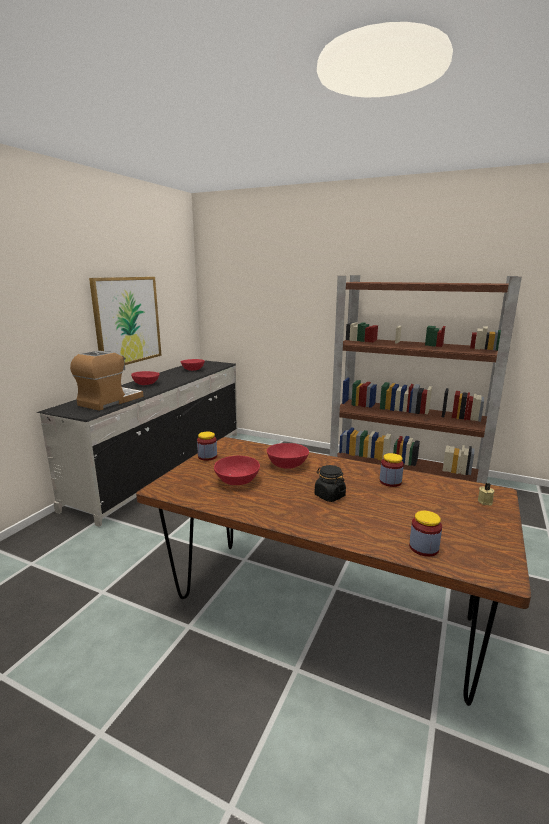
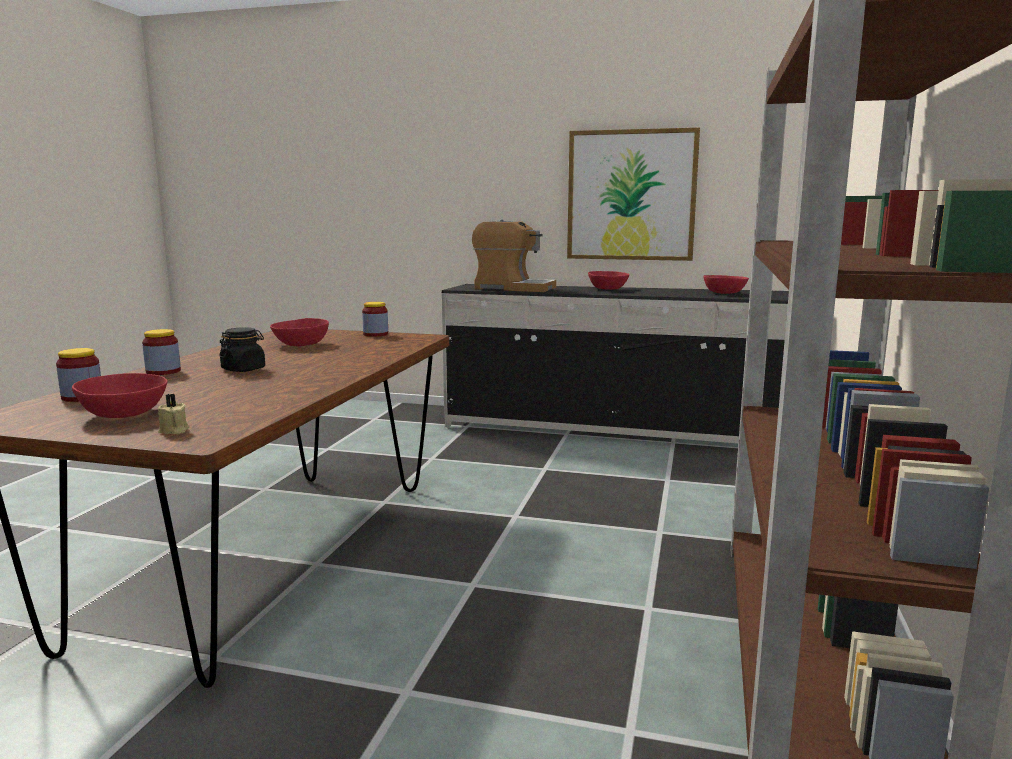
camera: 80 degrees right, 5 degrees down
(287, 464) = (347, 355): red bowl -> red bowl (124, 414)
(390, 482) = (274, 390): jar -> jar (163, 371)

